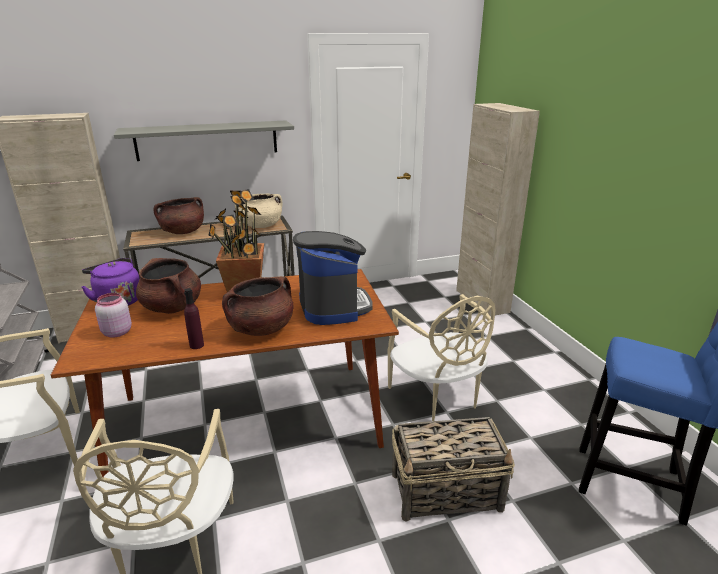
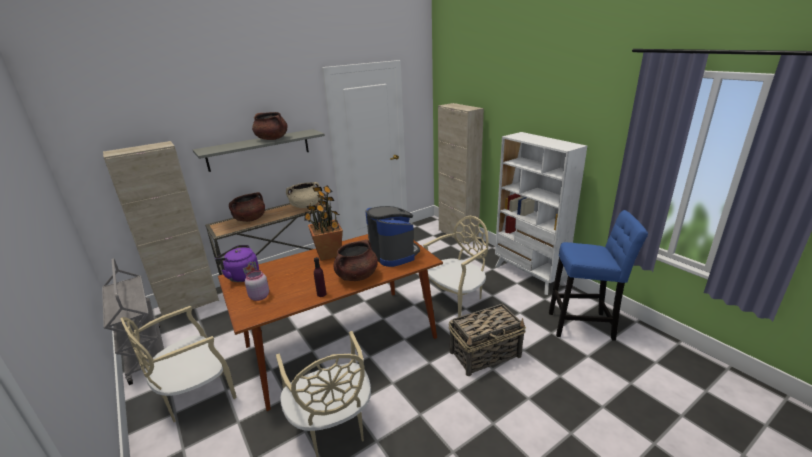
camera: 15 degrees left, 0 degrees up
(172, 307) = (286, 273): brown cooking pot -> brown cooking pot (272, 139)
(437, 396) = (456, 300): beige chair -> beige chair turned 90 degrees counterclockwise
(568, 381) = (528, 275): none -> white bookcase

